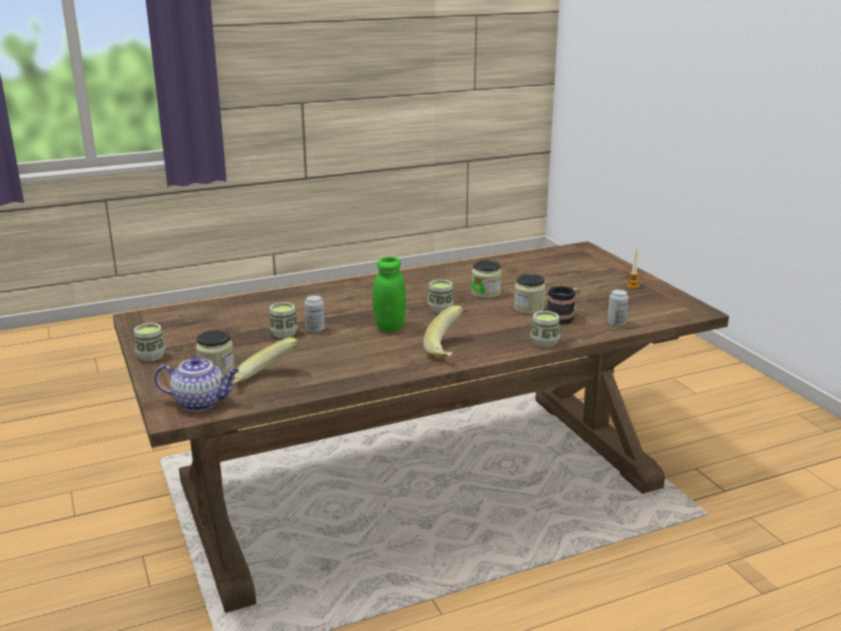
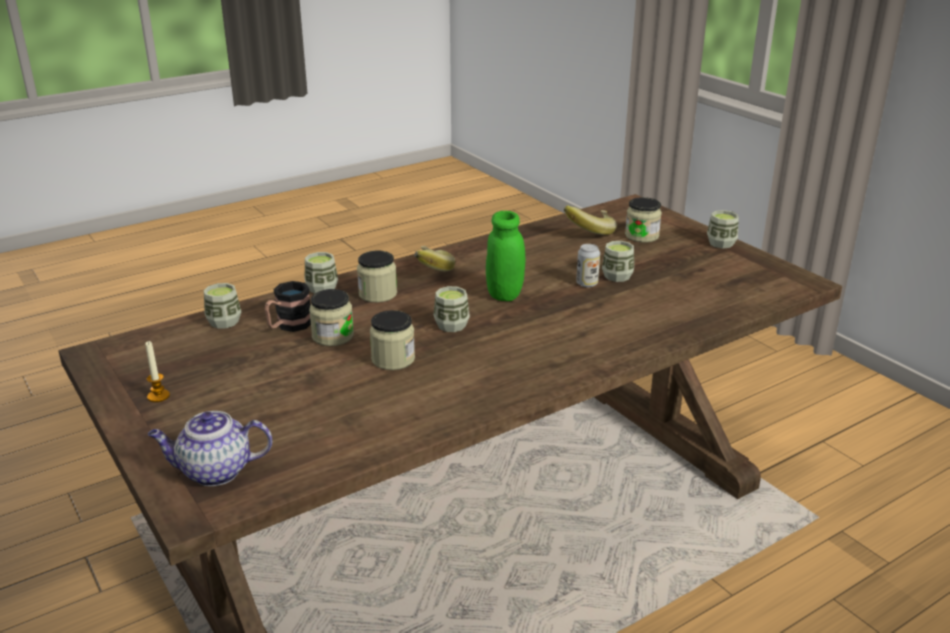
camera: 170 degrees right, 5 degrees up
(201, 402) = (623, 213): teapot -> teapot (214, 472)
(495, 334) = (377, 294): none -> jar
(616, 323) = (224, 322): can -> cup

